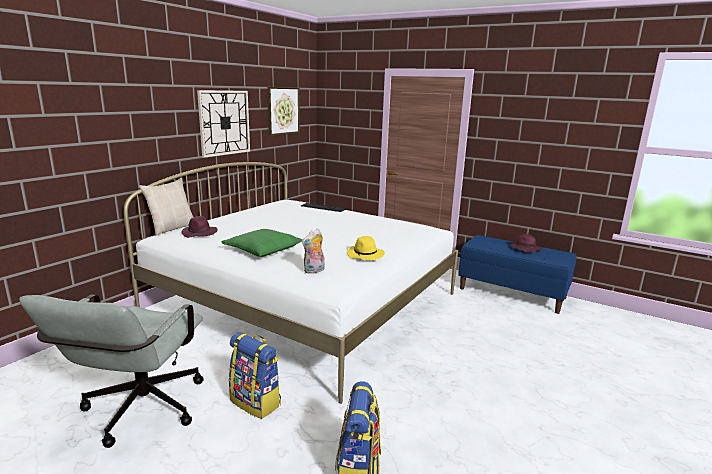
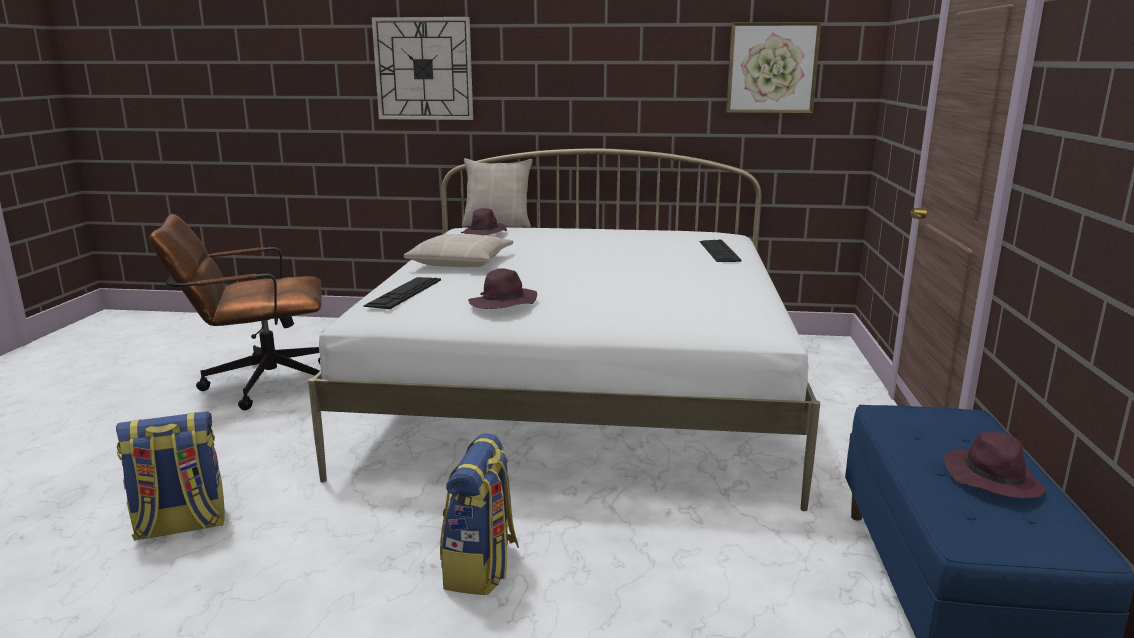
camera: 65 degrees right, 0 degrees up
(138, 413) = (258, 384): grey office chair -> brown office chair
(224, 122) = (623, 83): wall clock -> wall clock (423, 69)
(256, 402) = (300, 431): backpack -> backpack (481, 568)
(262, 249) = (461, 262): green pillow -> beige pillow
(314, 271) = (404, 292): plush toy -> keyboard
(365, 255) = (503, 304): yellow hat -> purple hat

